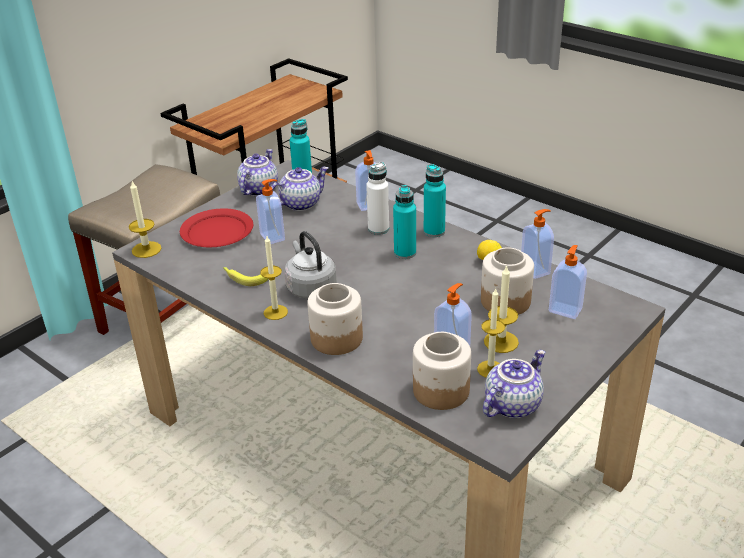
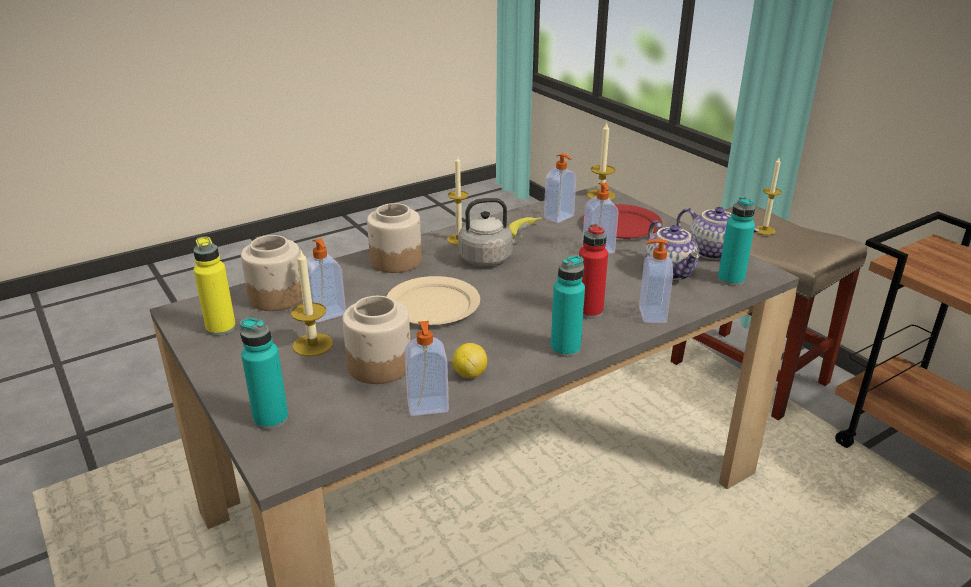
camera: 105 degrees right, 5 degrees down
(378, 229) = (589, 311): white bottle -> red bottle
(405, 253) = (524, 319): turquoise bottle -> turquoise bottle (271, 419)
(407, 298) = (432, 305): none -> beige plate
(490, 369) = (278, 328): candle -> candle (764, 230)
(511, 404) = (221, 328): teapot -> yellow bottle
(565, 310) = (328, 405): soap dispenser -> soap dispenser (559, 217)

